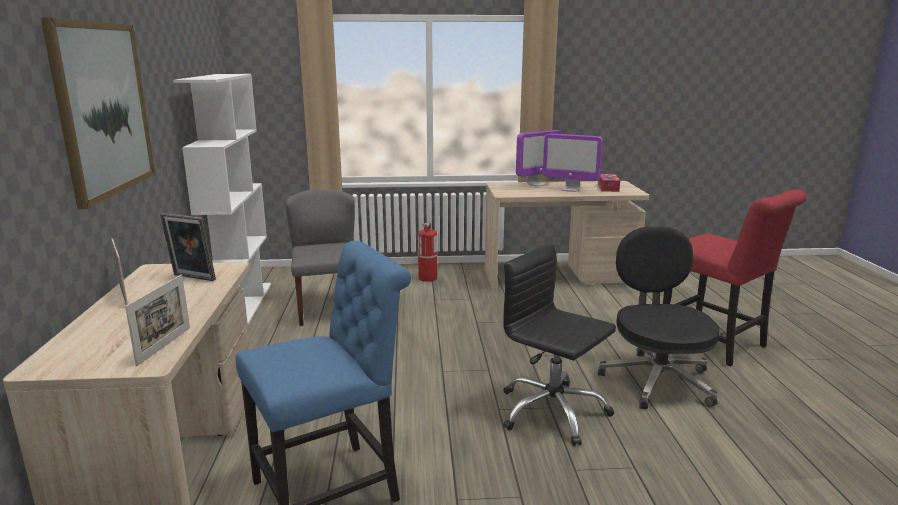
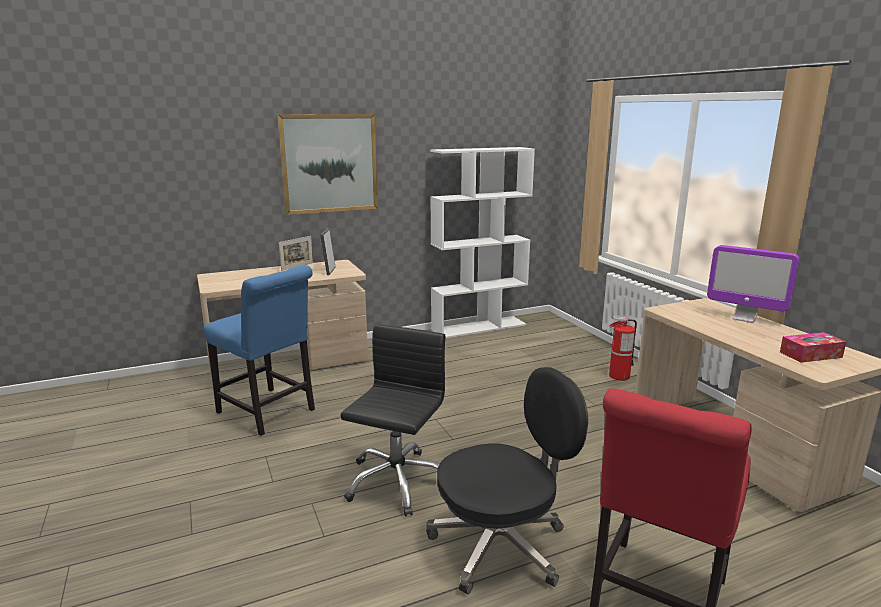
camera: 70 degrees right, 0 degrees up
(164, 346) = (233, 286): picture frame -> none
(328, 308) = (505, 353): grey chair -> none
(570, 189) = (751, 335): monitor -> none

